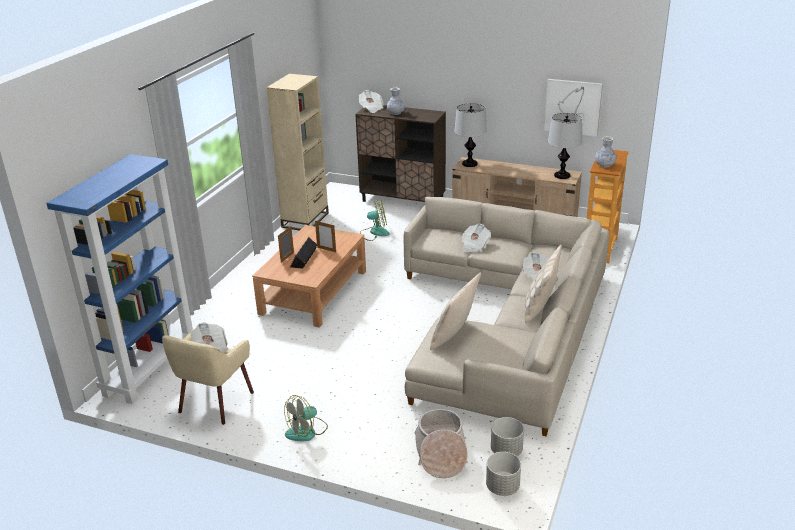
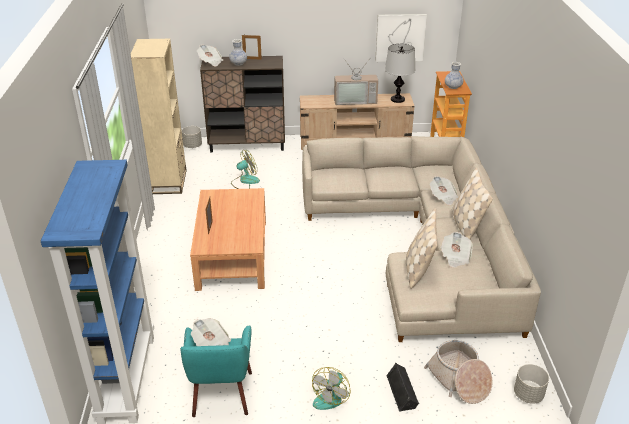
camera: 25 degrees left, 5 degrees up
(215, 402) = (221, 394): beige armchair -> turquoise armchair
(304, 258) = (228, 225): black speaker -> black speaker (402, 391)
(326, 249) = (241, 211): picture frame -> picture frame (252, 59)
(469, 164) = (312, 101): table lamp -> none
(474, 246) = (368, 179): newspaper -> newspaper (455, 257)
(506, 451) = (507, 361): grey planter -> grey planter (192, 146)
(515, 169) = (355, 100): none -> television

